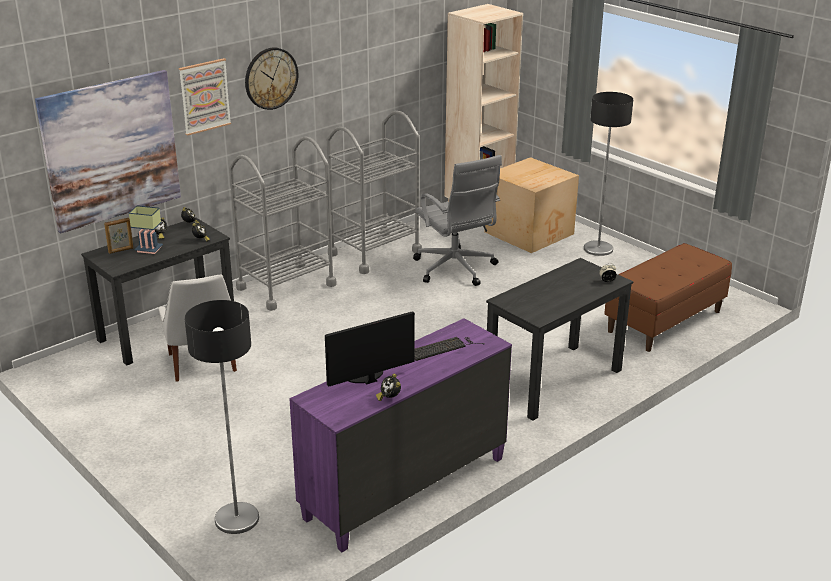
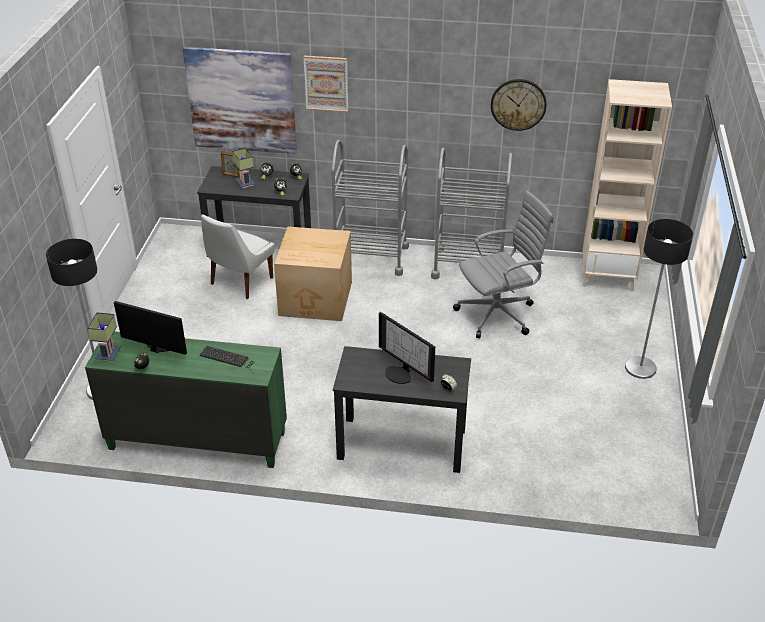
camera: 50 degrees right, 10 degrees up
(271, 78) = (393, 86): wall clock -> wall clock (518, 104)
(337, 410) = (109, 355): none -> table lamp
(404, 487) = (197, 440): purple dresser -> green dresser
(455, 269) = (498, 314): grey office chair -> grey office chair turned 135 degrees counterclockwise
(530, 233) = (612, 319): cardboard box -> cardboard box (316, 299)
(560, 291) = (400, 373): none -> monitor
(664, 321) = (568, 462): brown bench -> none

